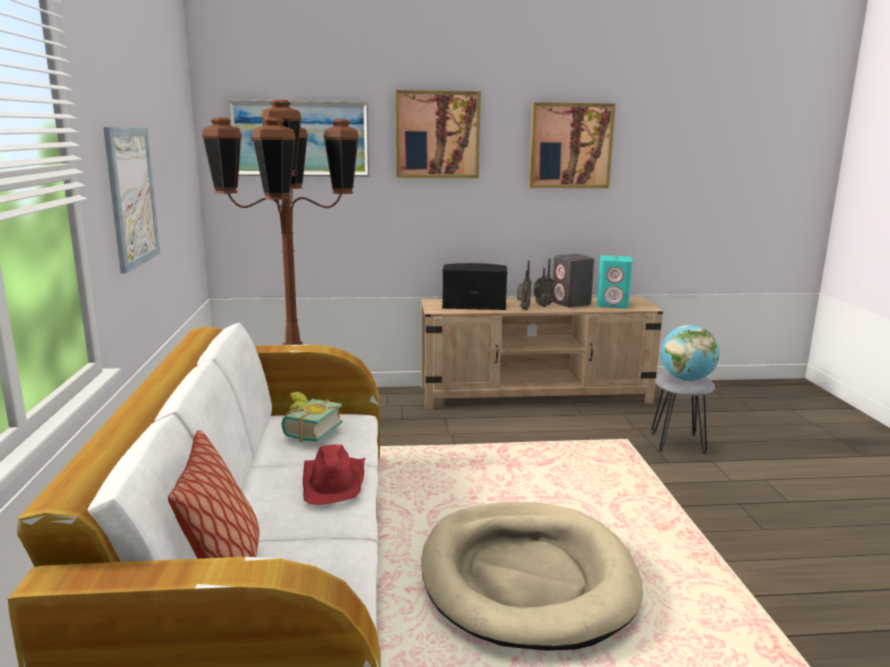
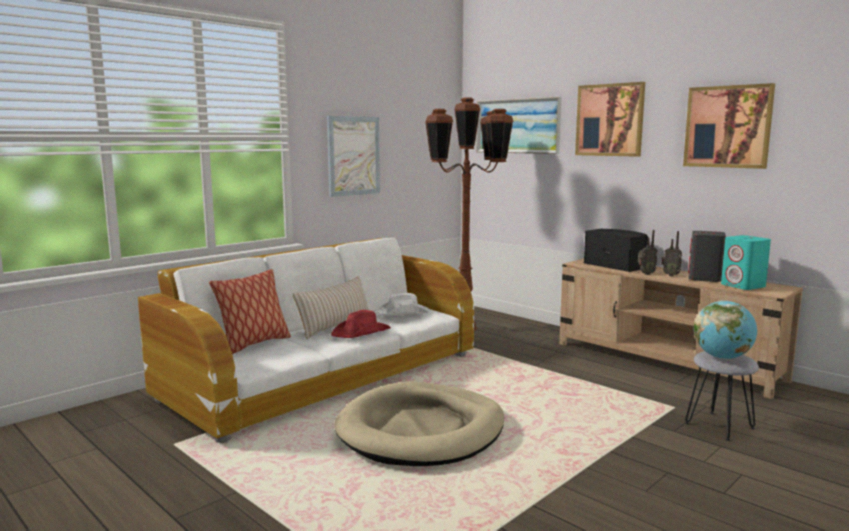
camera: 50 degrees right, 5 degrees down
(270, 488) = (335, 326): none -> beige pillow
(308, 431) = (403, 312): book -> white hat

